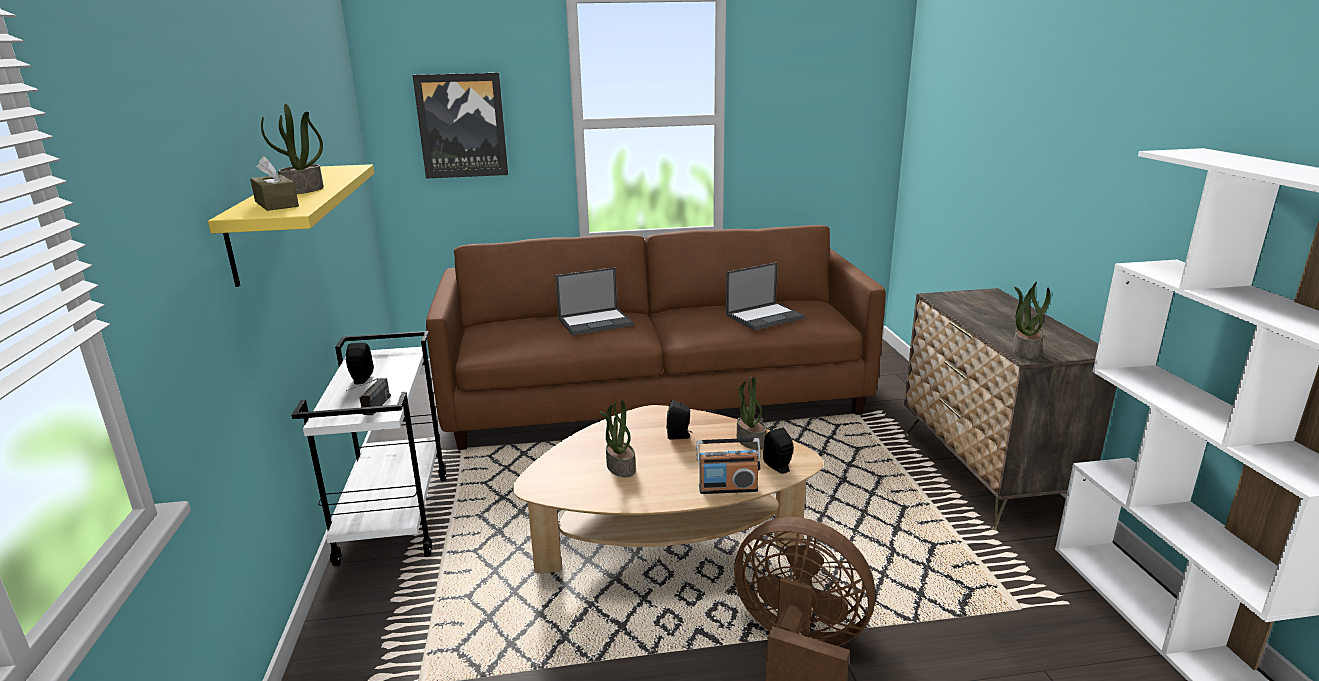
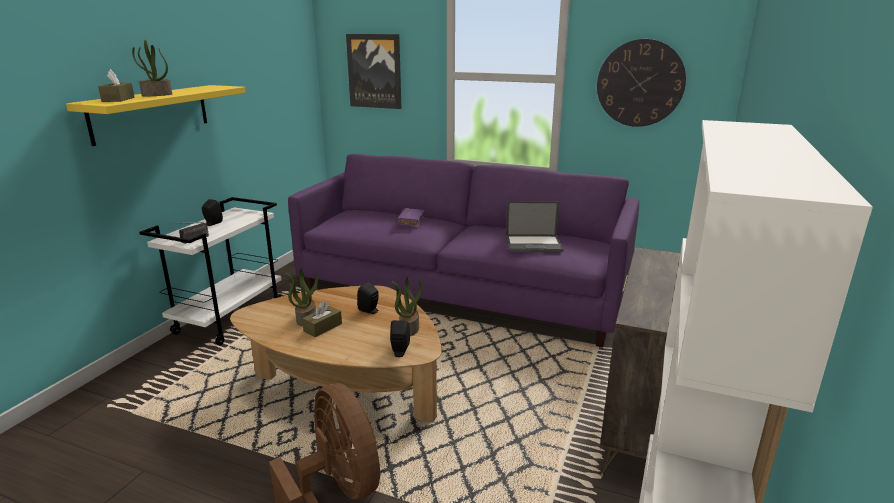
camera: 30 degrees right, 0 degrees up
(596, 322) = (411, 222): laptop -> purple book
(656, 398) = (461, 291): brown sofa -> purple sofa
(656, 470) = (323, 327): none -> brown tissue box
(728, 488) = (346, 353): radio -> none
(809, 118) = (640, 83): none -> wall clock
(1025, 351) = (641, 313): potted plant -> none

